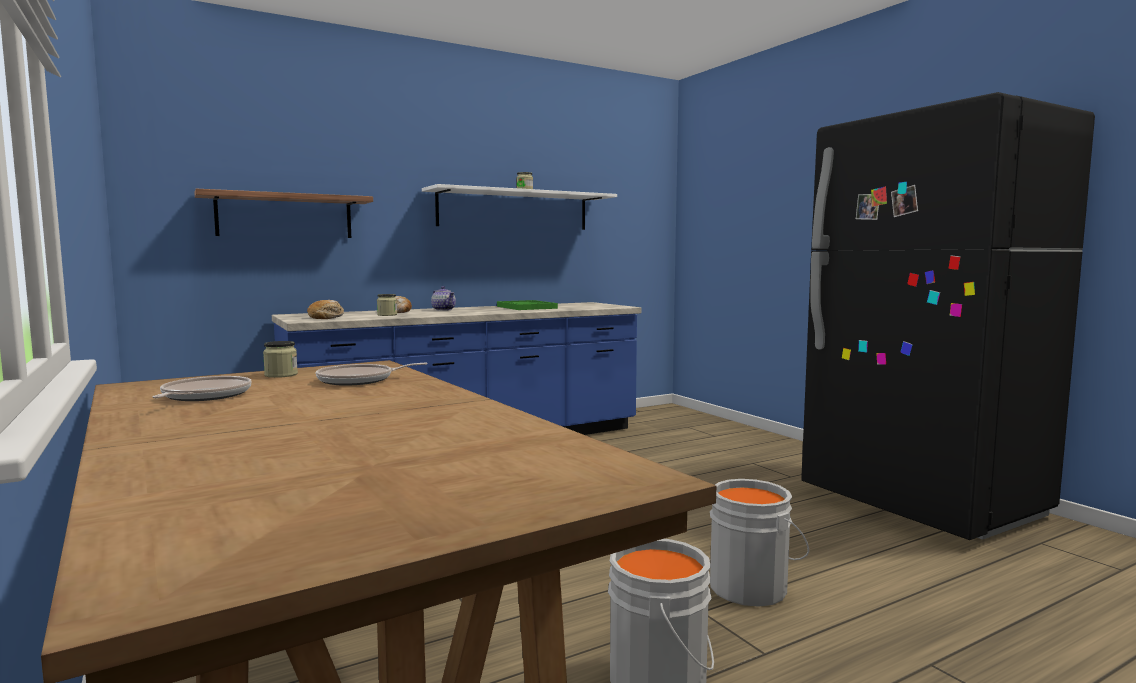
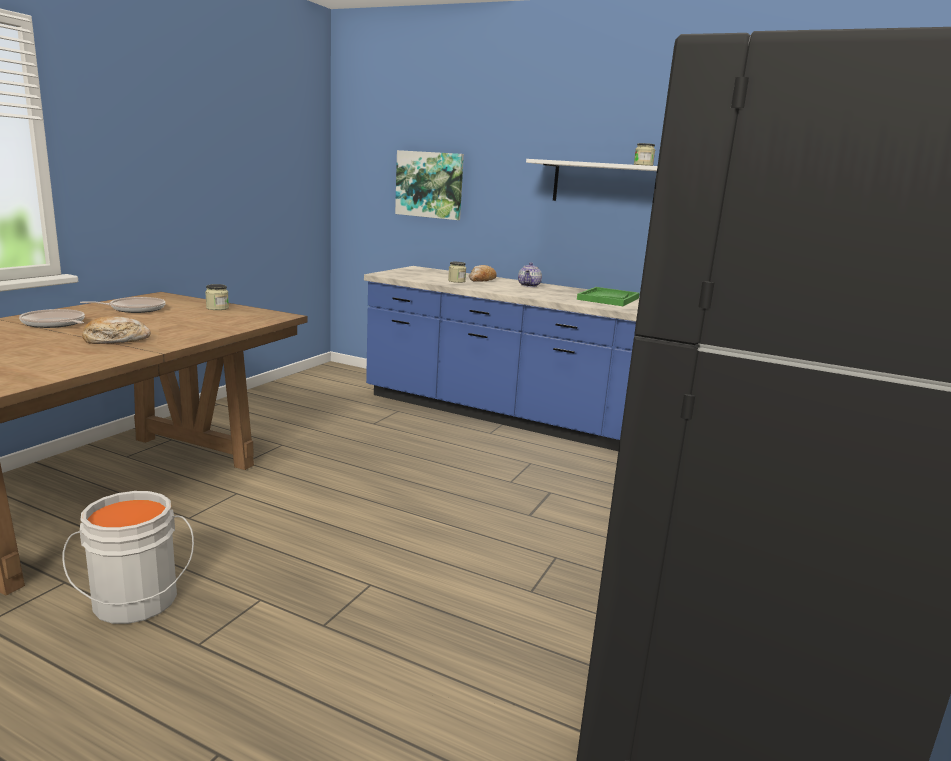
camera: 55 degrees right, 10 degrees up
(285, 216) = (429, 185): shelf -> picture
(327, 317) = (411, 275): bread -> bread (116, 340)
(359, 380) = (211, 322): frying pan -> frying pan (55, 324)
(750, 587) = (327, 617): grey bucket -> none

